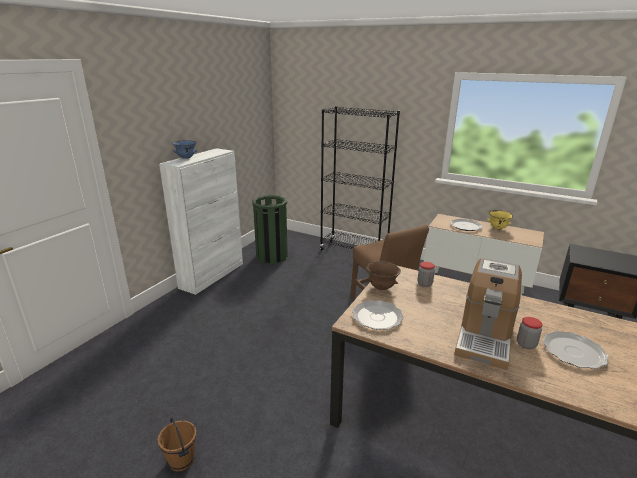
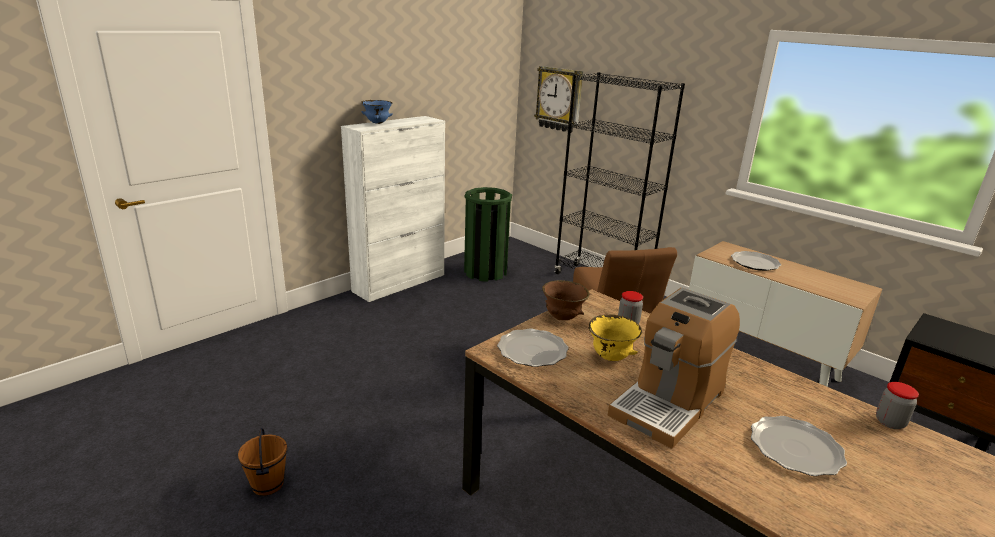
camera: 15 degrees right, 0 degrees up
(306, 127) = (559, 99): none -> wall clock
(497, 228) = (805, 273): yellow bowl -> yellow bowl (610, 357)
(526, 344) = (726, 424): jar -> jar (890, 422)

